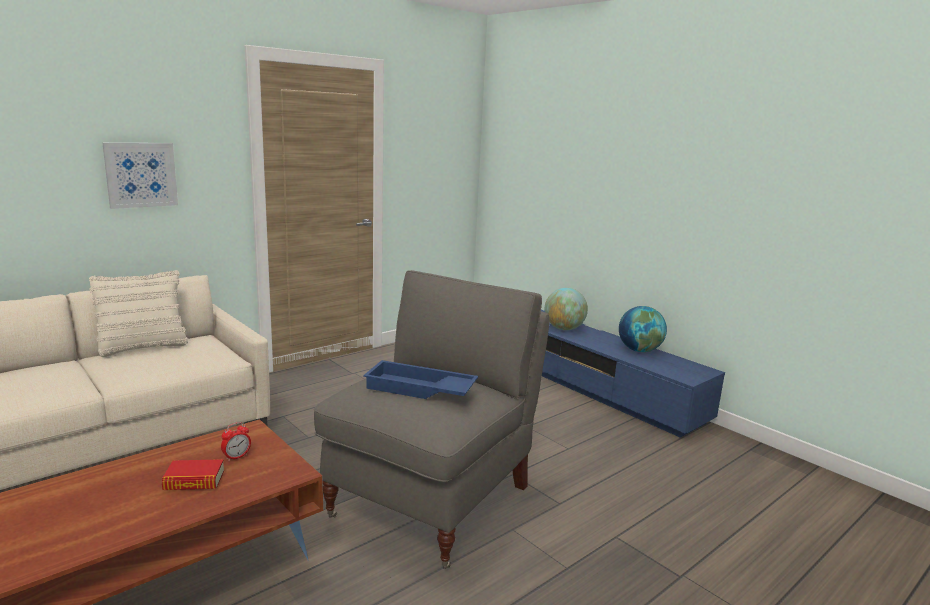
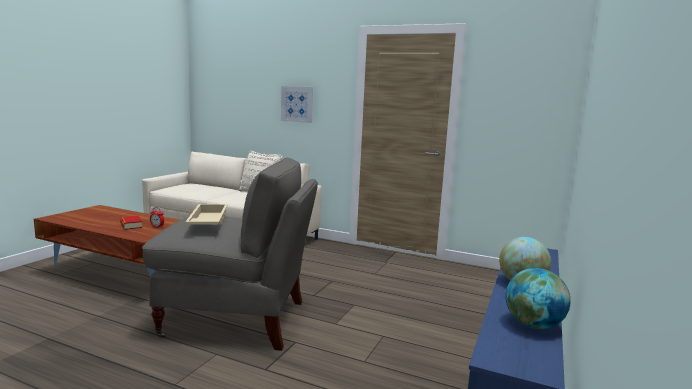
camera: 65 degrees right, 5 degrees down
(419, 389) = (207, 221): blue tray -> beige tray

